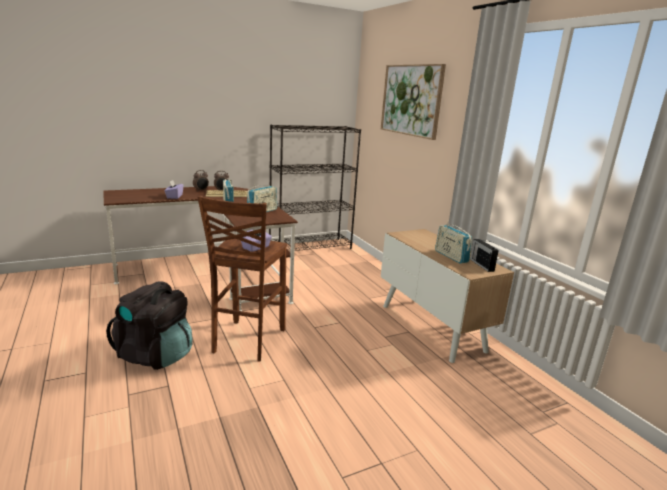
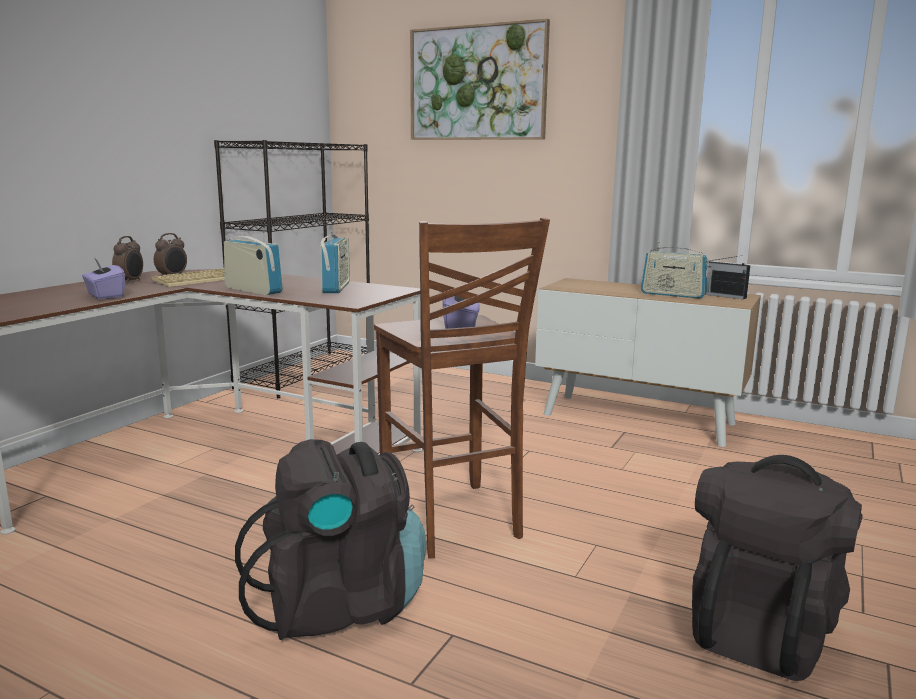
camera: 35 degrees left, 5 degrees down
(278, 453) = (761, 629): none -> black backpack

